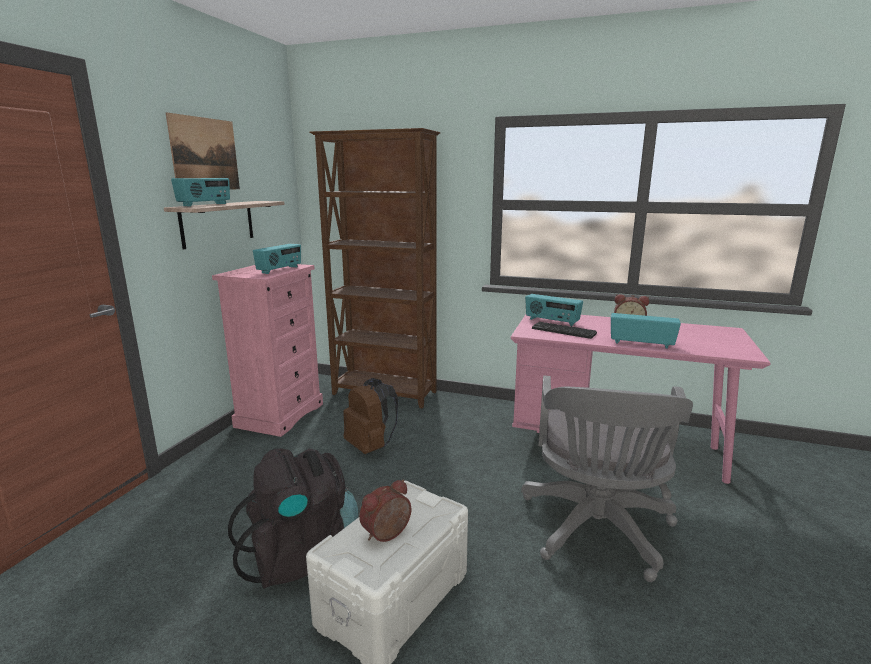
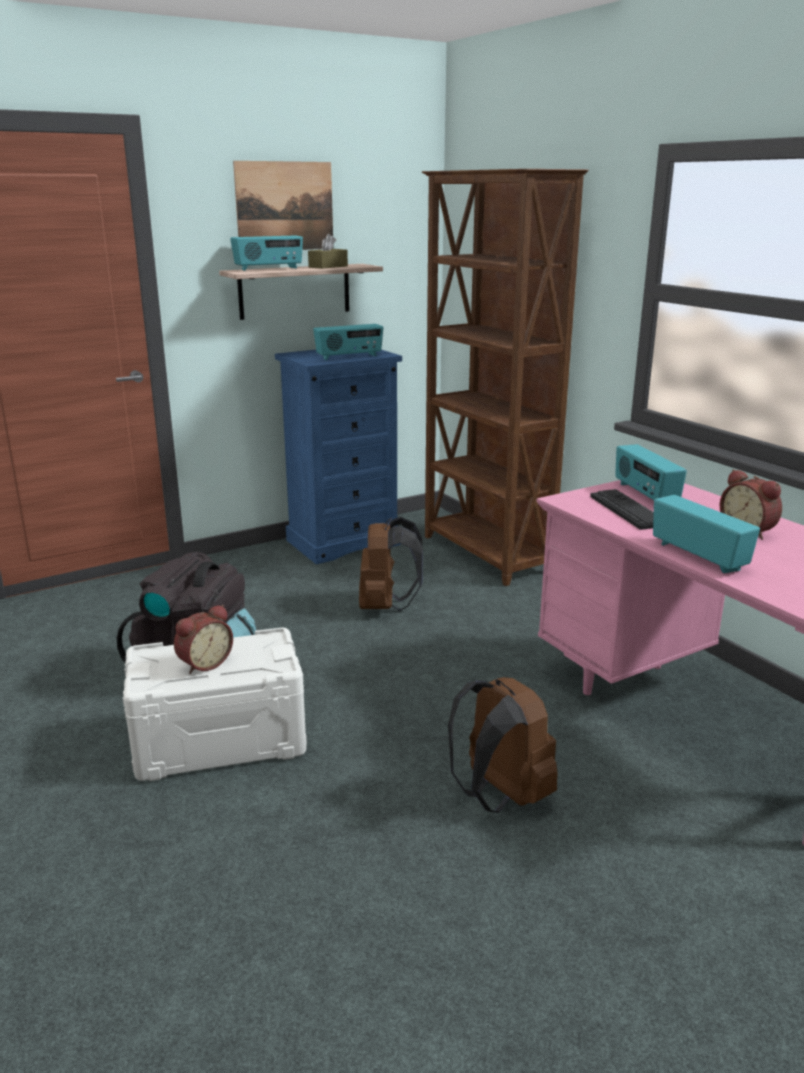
camera: 40 degrees right, 5 degrees up
(245, 202) = (328, 266): none -> brown tissue box
(280, 415) = (343, 542): pink dresser -> blue dresser
(388, 535) = (204, 663): alarm clock -> alarm clock turned 135 degrees clockwise
(596, 532) = (499, 796): grey office chair -> brown backpack

